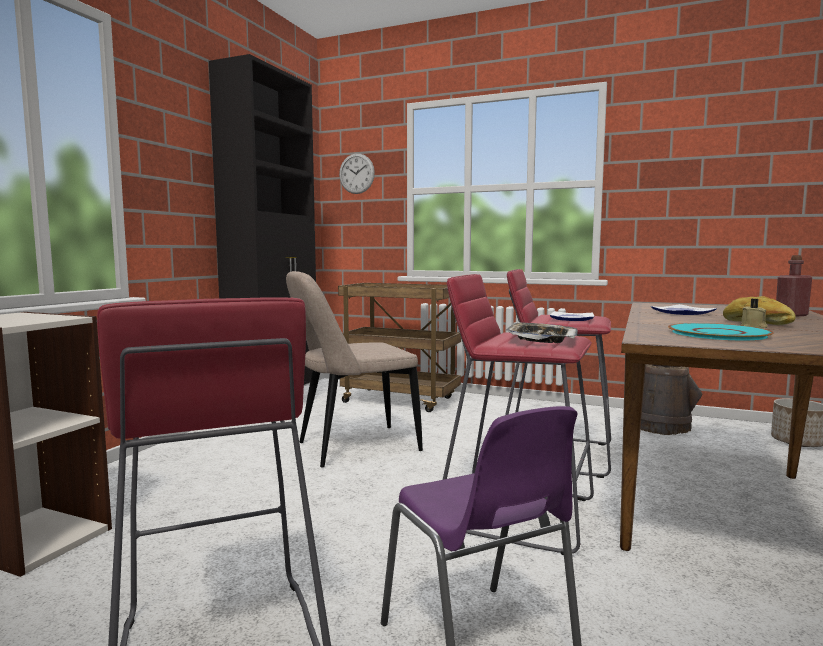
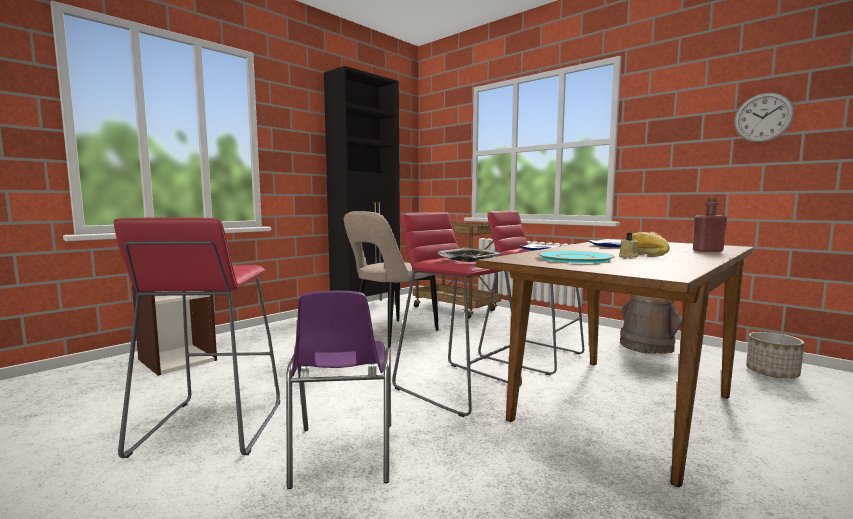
camera: 20 degrees right, 0 degrees up
(352, 447) = (391, 335): beige chair -> beige chair turned 45 degrees counterclockwise
(356, 173) = (440, 142): wall clock -> wall clock (763, 117)

